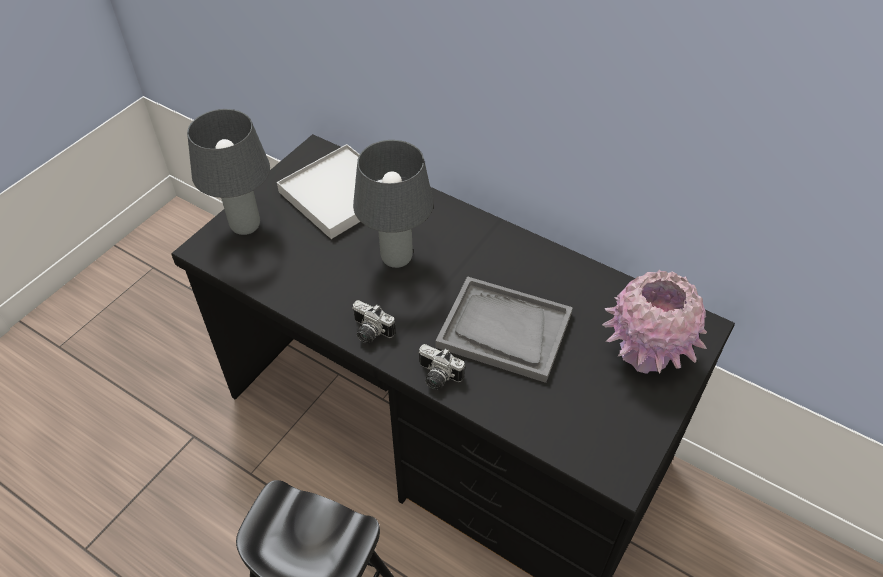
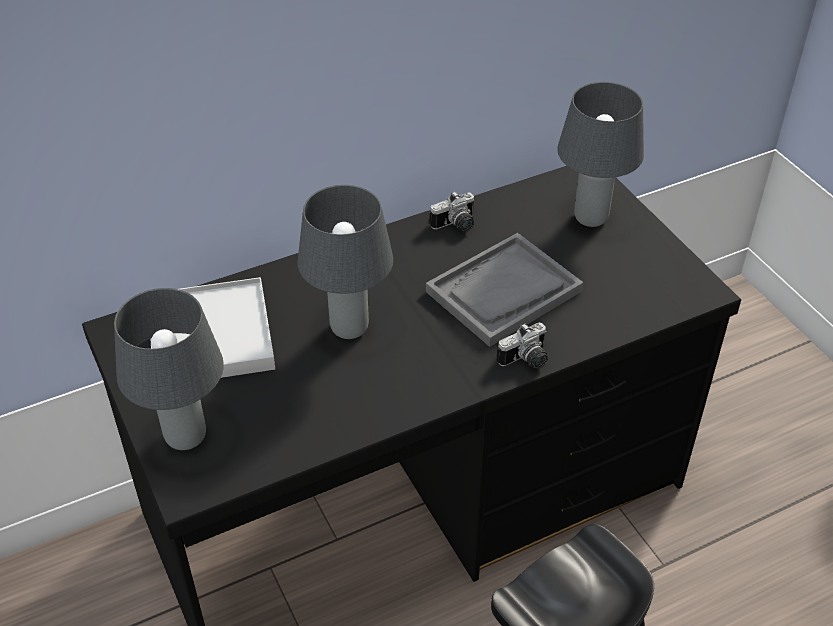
camera: 60 degrees left, 5 degrees down
(369, 332) = (434, 388): camera -> camera (456, 225)
(646, 352) = (591, 217): pink vase -> grey table lamp

